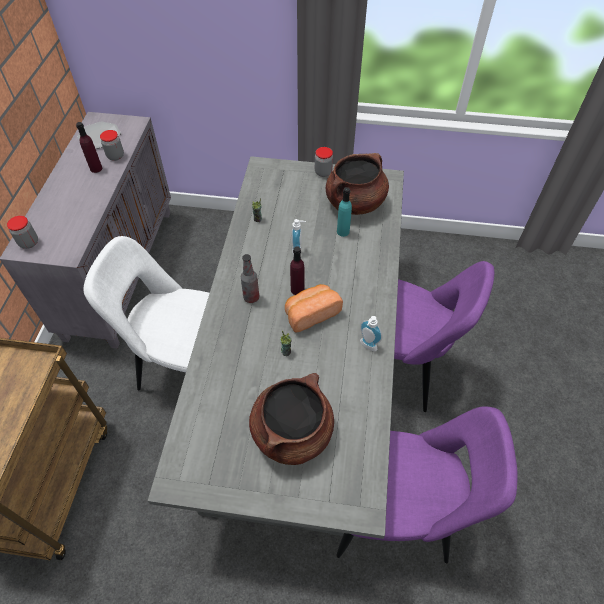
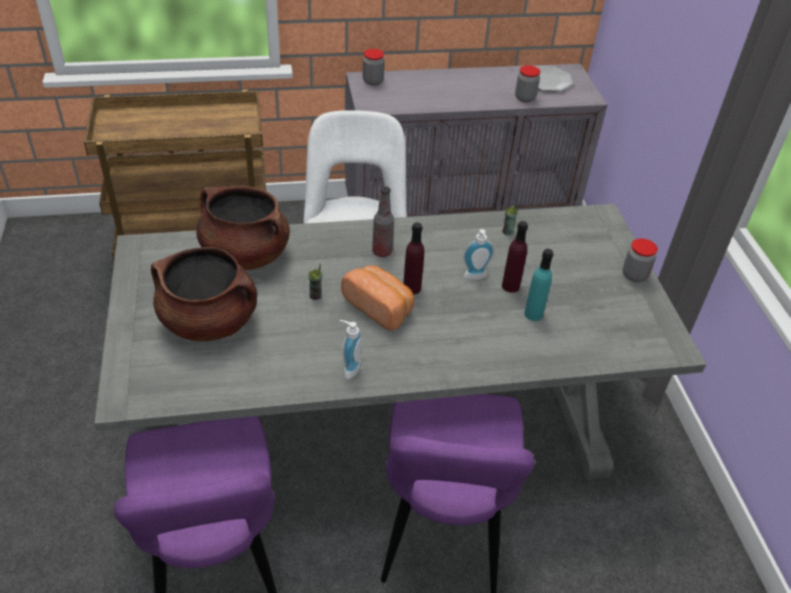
camera: 70 degrees right, 10 degrees down
(96, 168) = (497, 91): purple bottle -> purple bottle (510, 286)
(355, 203) = (596, 318): brown cooking pot -> brown cooking pot (245, 254)

